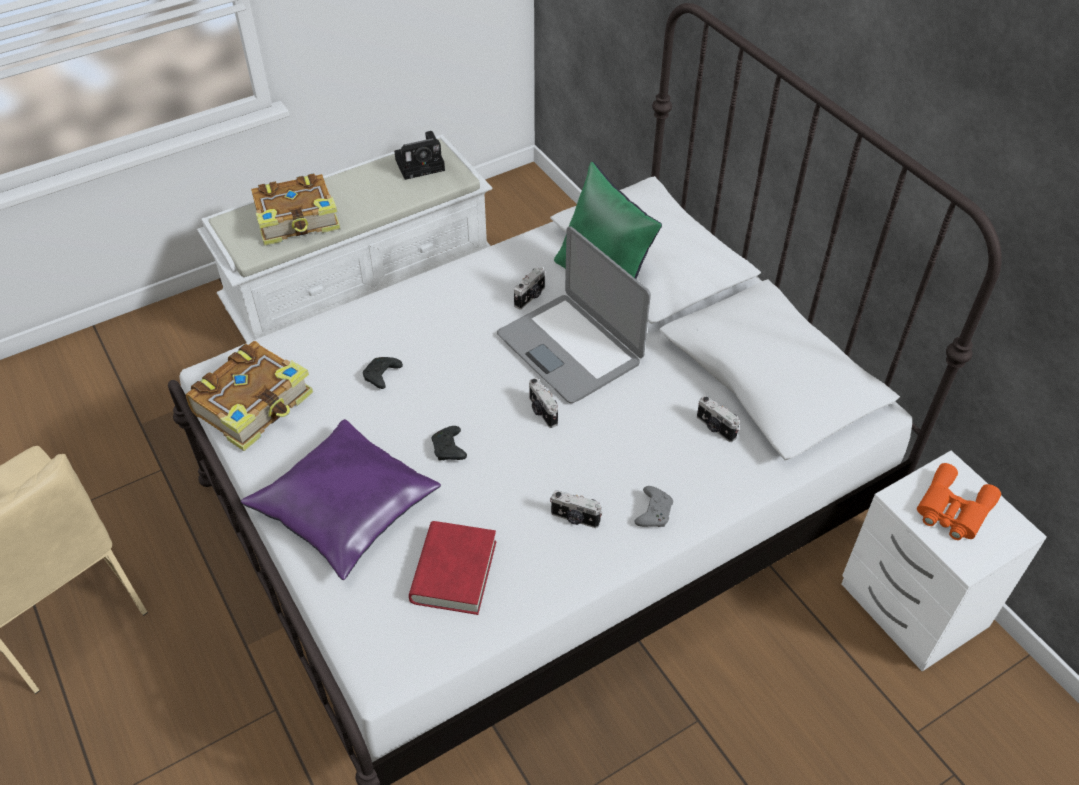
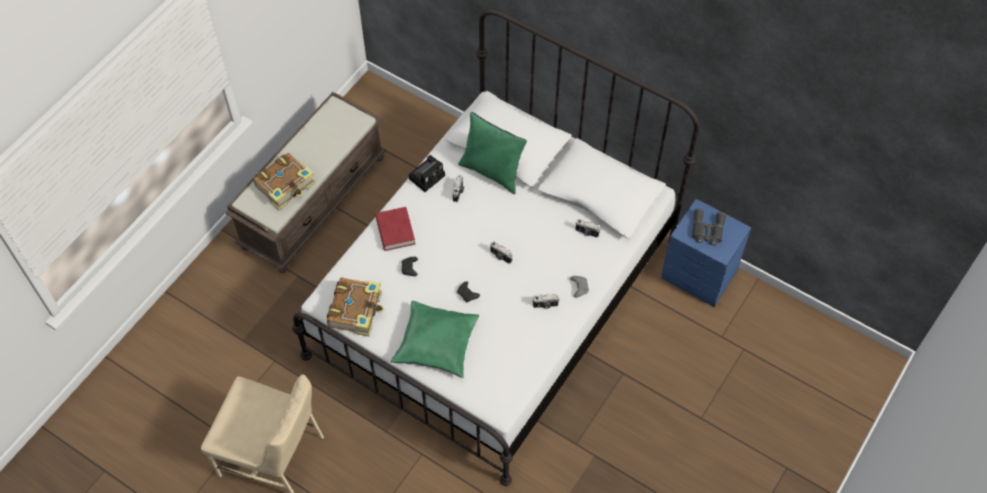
camera: 25 degrees left, 10 degrees up
(346, 508) = (437, 343): purple pillow -> green pillow
(361, 284) = (313, 200): white bench -> brown bench
(422, 164) = (334, 119): camera -> camera (427, 176)
(454, 572) = (505, 353): red book -> red book (395, 231)
(570, 348) = (495, 215): laptop -> none
(913, 608) = (699, 277): white nightstand -> blue nightstand
(952, 510) = (707, 230): orange binoculars -> grey binoculars

